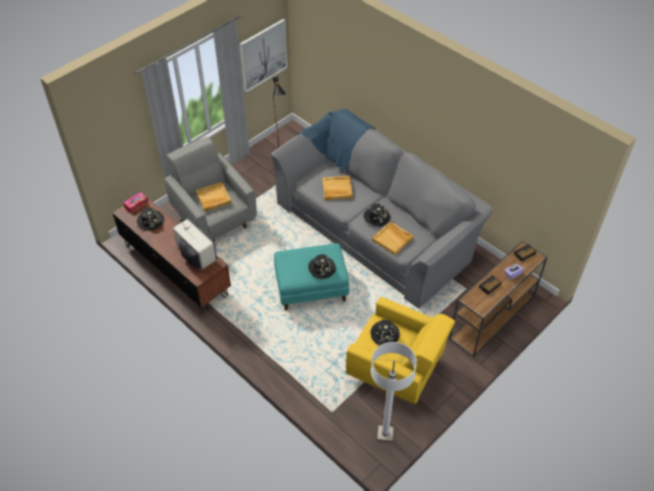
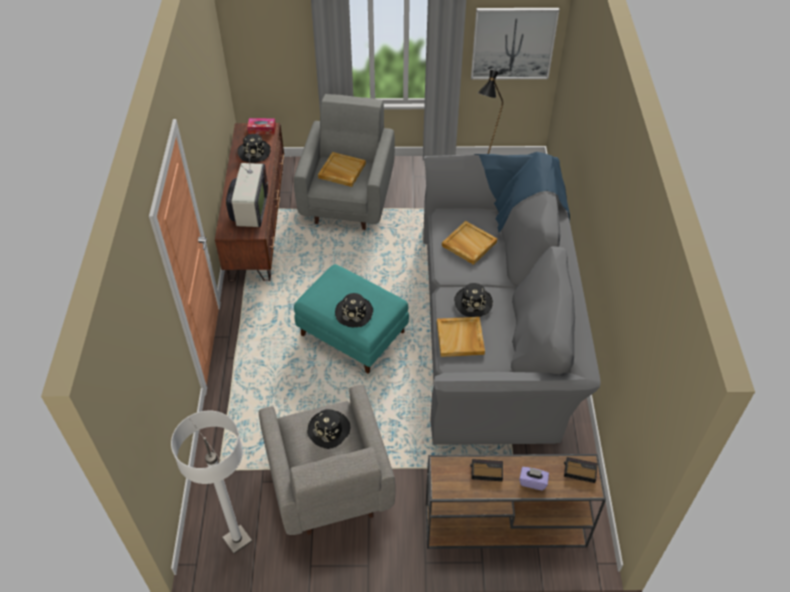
camera: 45 degrees right, 0 degrees up
(396, 370) = (329, 487): yellow armchair -> grey armchair

